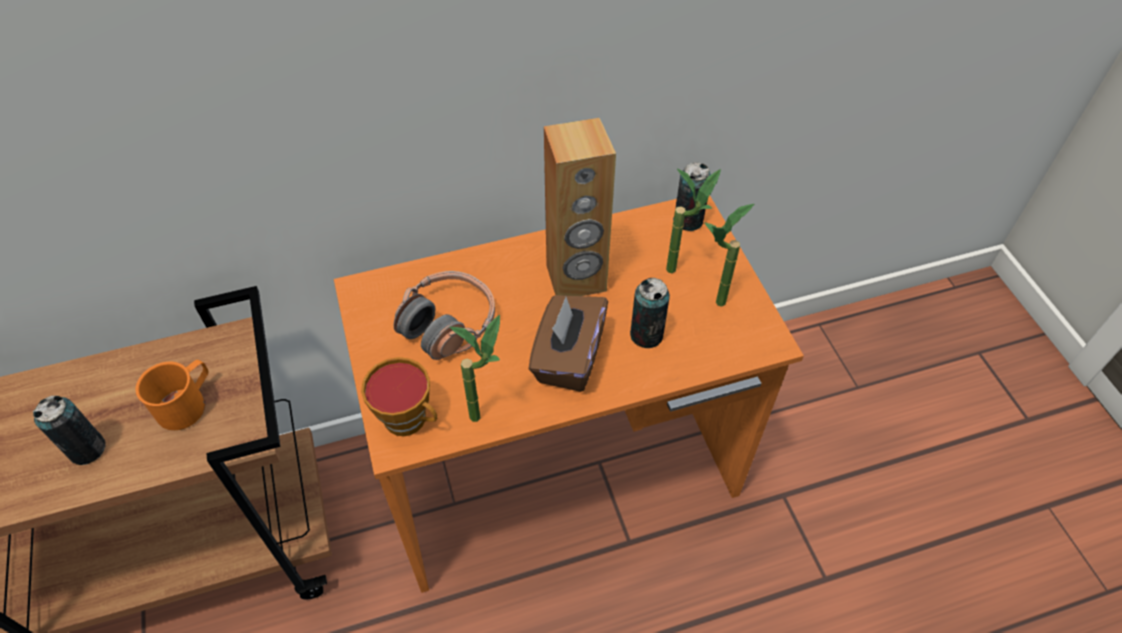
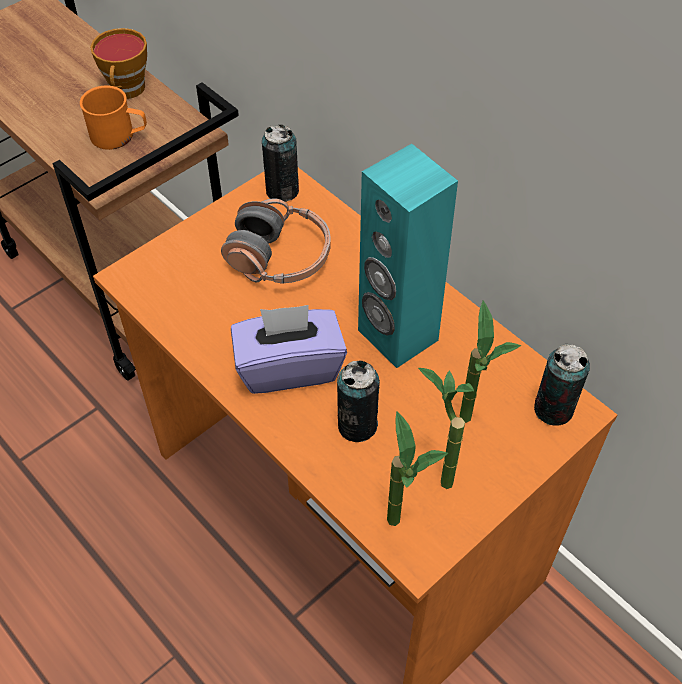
camera: 65 degrees right, 0 degrees up
(87, 449) = (54, 105): can -> can (282, 191)
(410, 420) = (158, 275): cup -> cup (127, 90)
(486, 414) = (190, 328): potted plant -> potted plant (403, 529)
(568, 358) = (289, 367): brown tissue box -> purple tissue box
(576, 279) = (397, 336): brown speaker -> turquoise speaker

